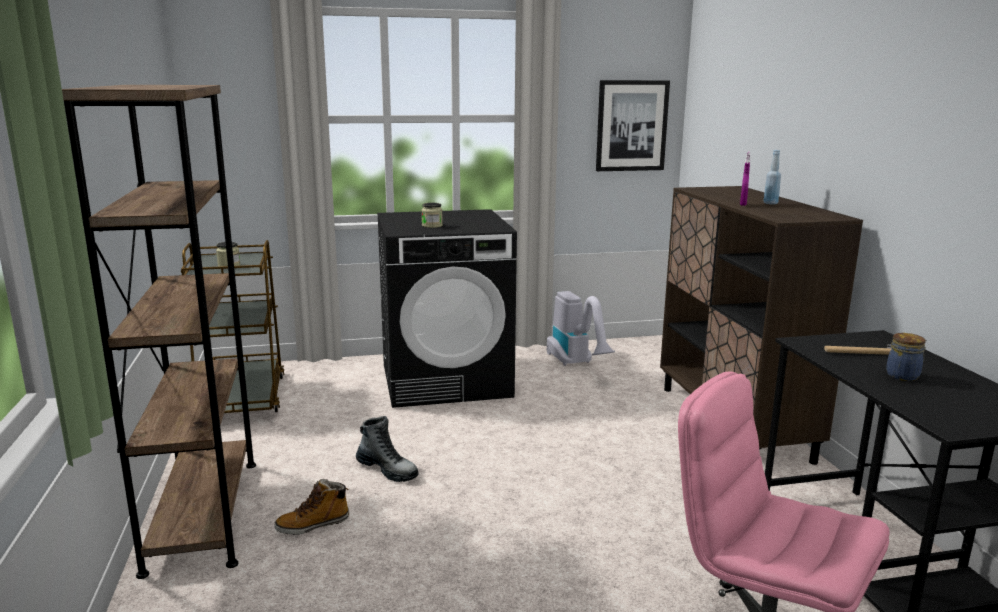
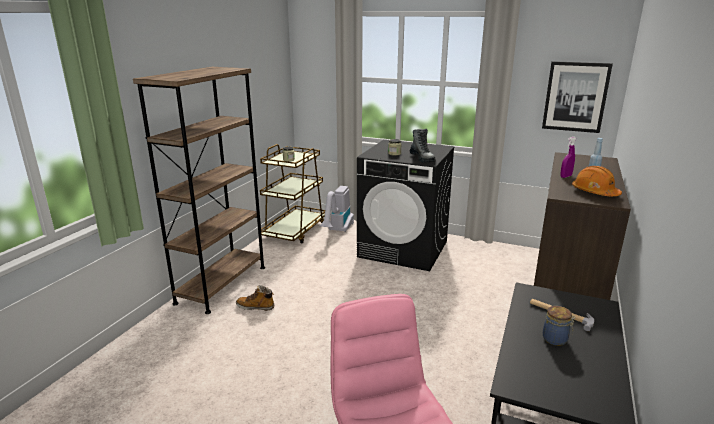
camera: 35 degrees right, 5 degrees up
(387, 470) = (316, 291): boot -> boot (422, 158)
(577, 364) = (496, 261): vacuum cleaner -> vacuum cleaner (337, 231)
(803, 212) = (594, 192): none -> orange hard hat

